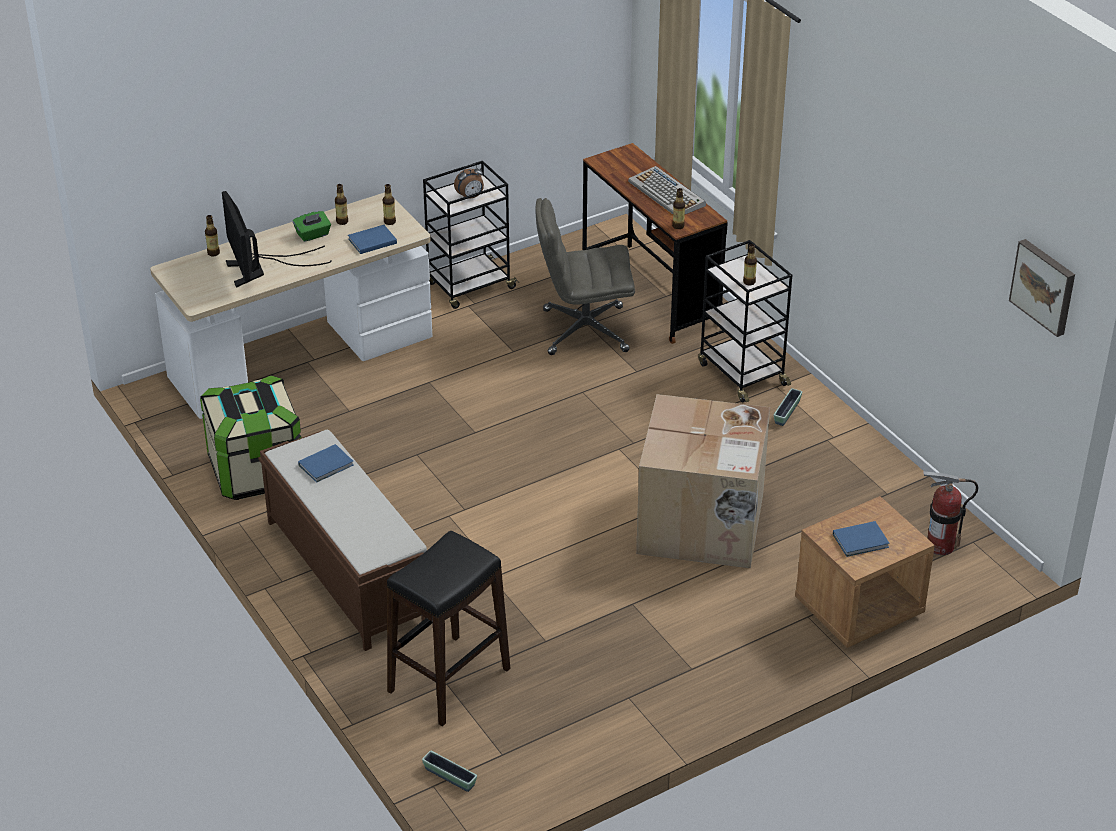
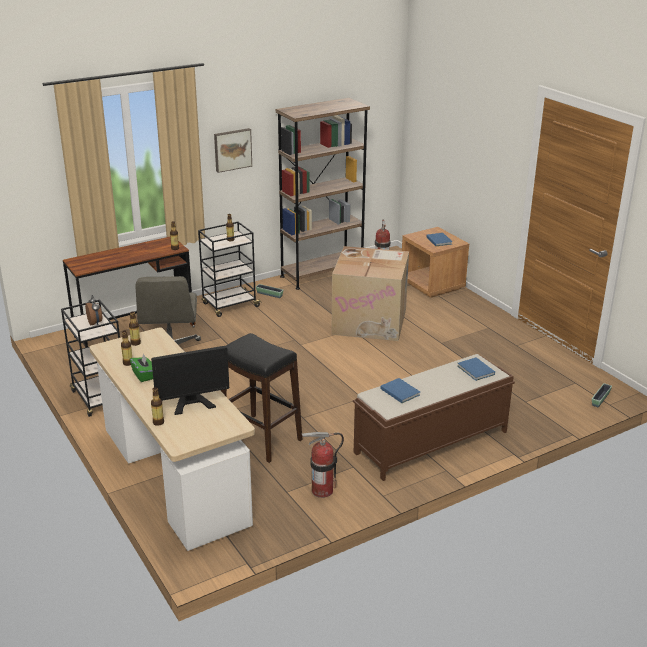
camera: 90 degrees left, 10 degrees down
(256, 472) = (322, 490): storage box -> fire extinguisher
(371, 241) = (161, 350): blue book -> blue book (475, 371)
(449, 680) = (522, 401): black stool -> black stool (261, 438)
(667, 194) = (134, 250): keyboard -> none
(879, 470) = (322, 274): none -> brown bookcase
(1044, 286) = (379, 100): picture -> picture (232, 149)

